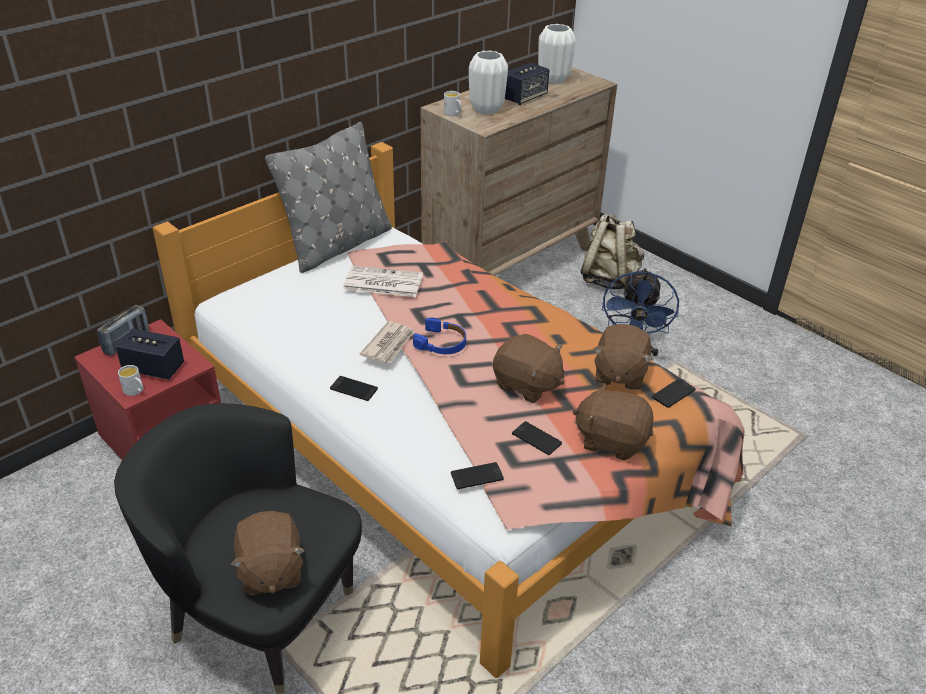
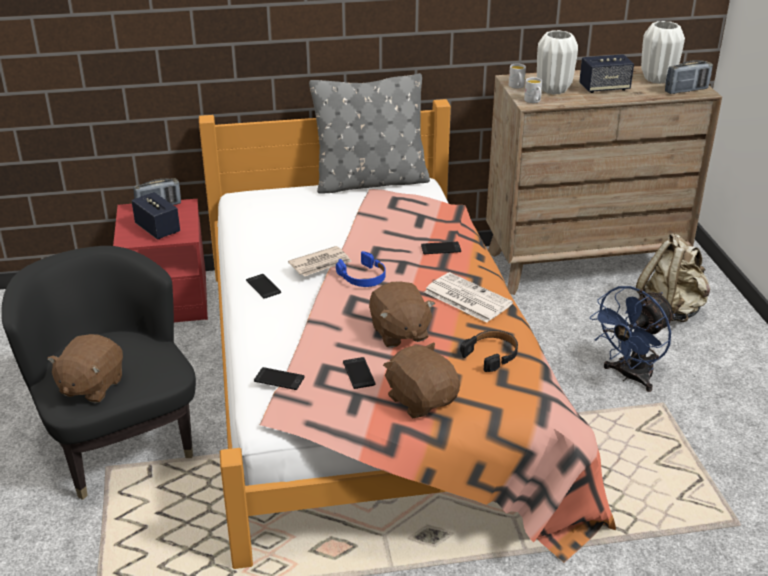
camera: 35 degrees right, 5 degrees down
(135, 391) = (130, 240): white mug -> white mug (533, 101)
(382, 282) = (370, 218): newspaper -> newspaper (466, 298)
(586, 84) = (686, 90): none -> radio
(619, 374) = (491, 355): brown plush toy -> black headphones
(673, 393) = (524, 388): phone -> phone (441, 248)

